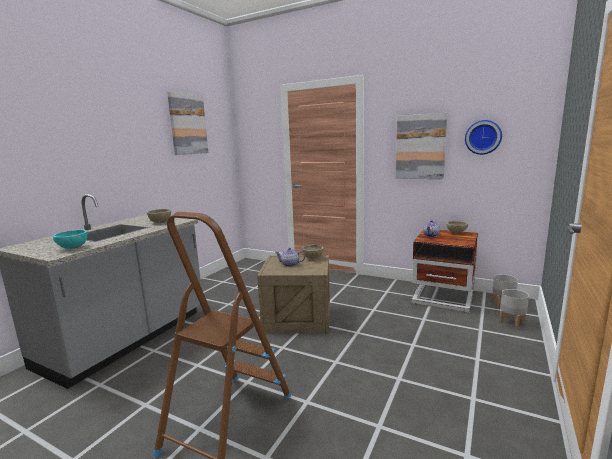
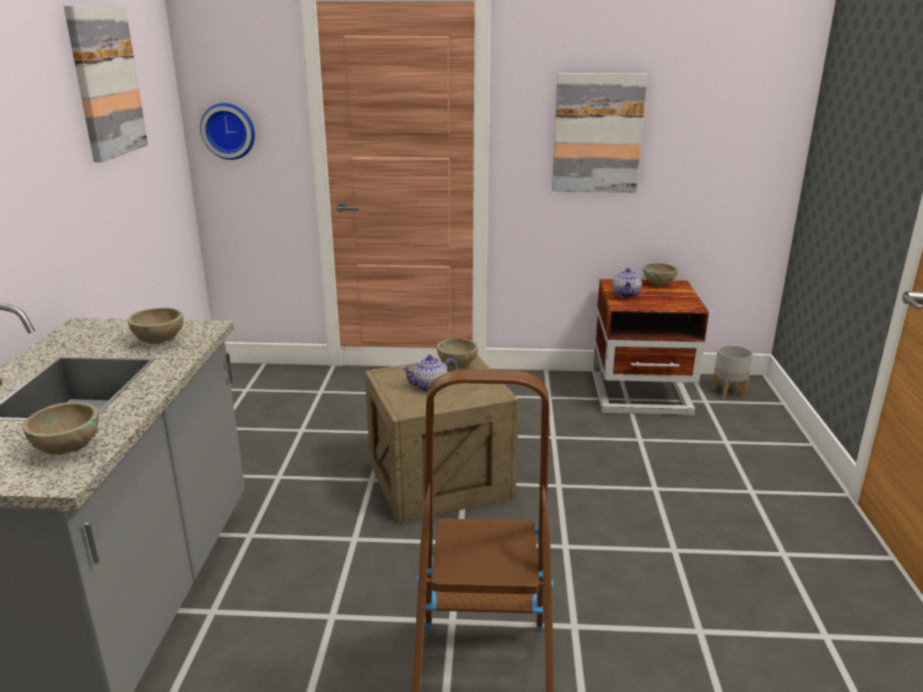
camera: 25 degrees left, 10 degrees up
(72, 248) = (67, 450): turquoise bowl -> beige bowl
(483, 137) = (702, 120): wall clock -> wall clock (229, 130)
(512, 323) = (758, 422): grey planter -> none

